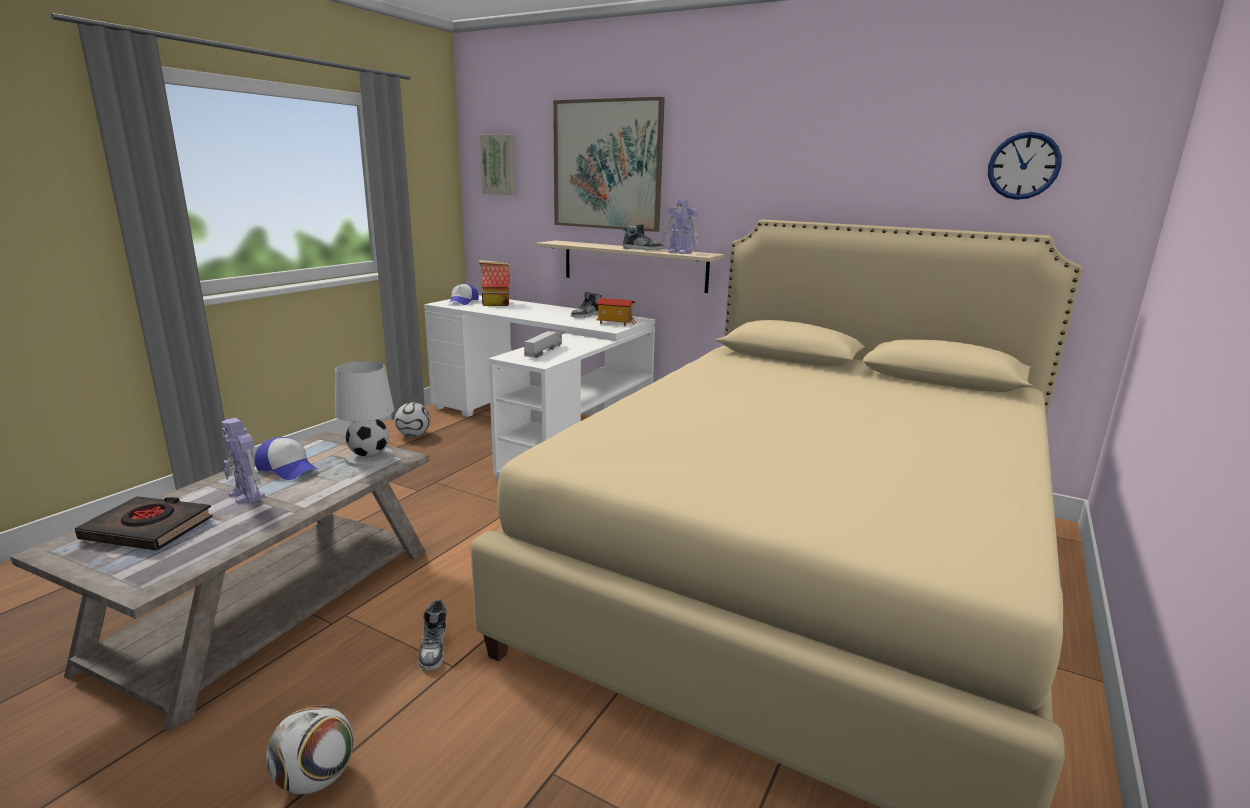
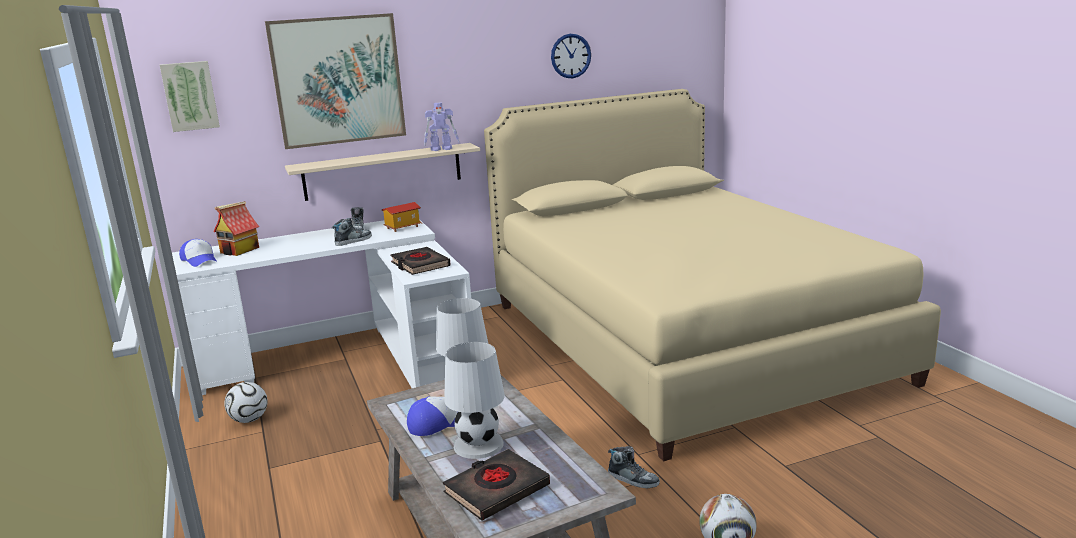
camera: 50 degrees left, 0 degrees up
(247, 495) = (479, 444): toy robot -> white table lamp
(543, 351) = (420, 265): toy truck -> black book
(642, 249) = (403, 153): shoe -> shoe (353, 241)
(1023, 166) = (657, 47): wall clock -> wall clock (570, 56)

